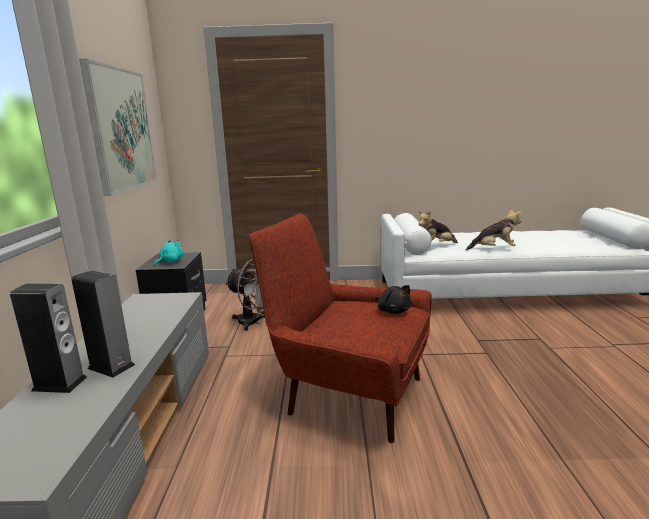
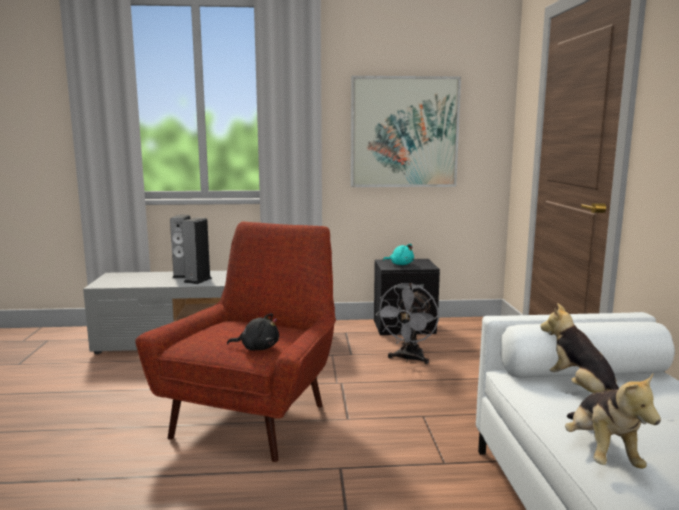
camera: 85 degrees right, 5 degrees down
(393, 311) = (257, 348): black plush toy -> black plush toy turned 135 degrees counterclockwise

